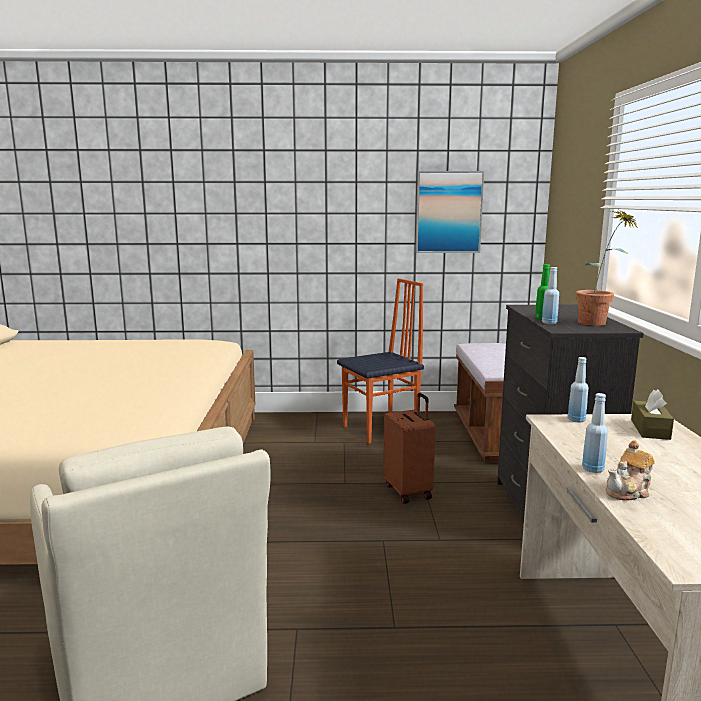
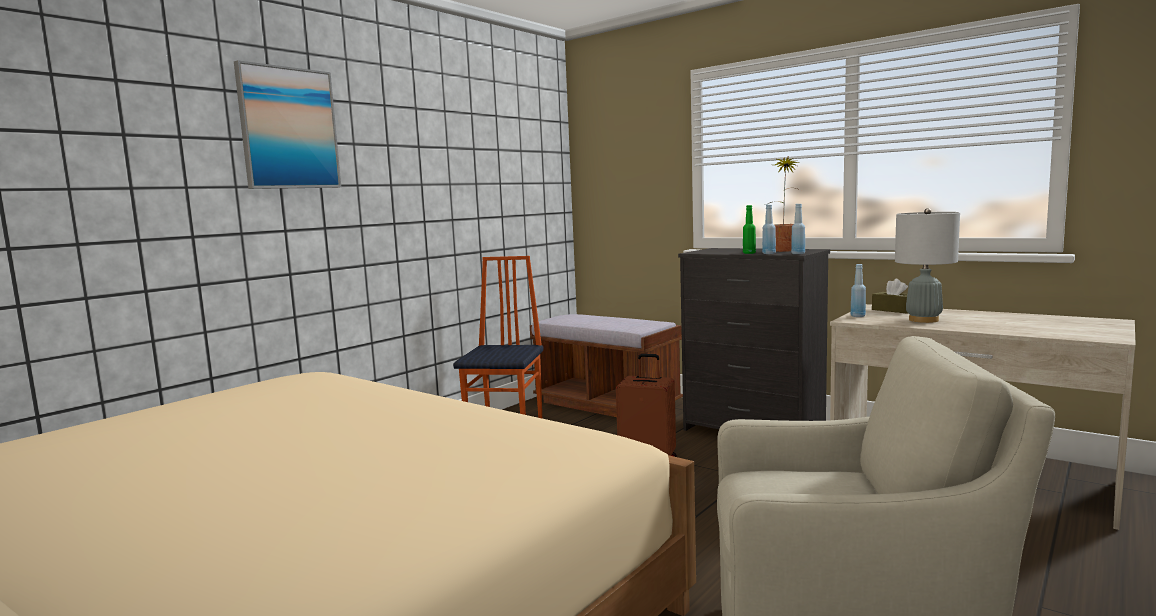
camera: 50 degrees left, 5 degrees down
(448, 212) = (504, 182): picture -> picture (288, 128)
(592, 469) = (957, 328): blue bottle -> blue bottle (798, 254)
(613, 449) = (923, 320): none -> grey table lamp
(629, 492) = (1001, 329): teapot -> none

